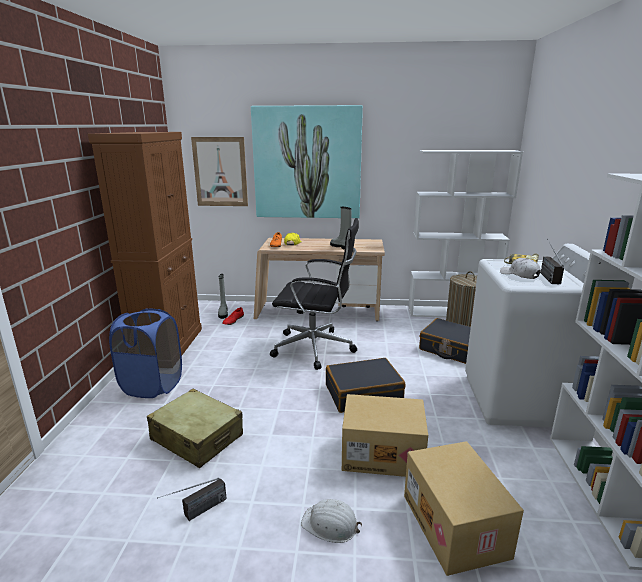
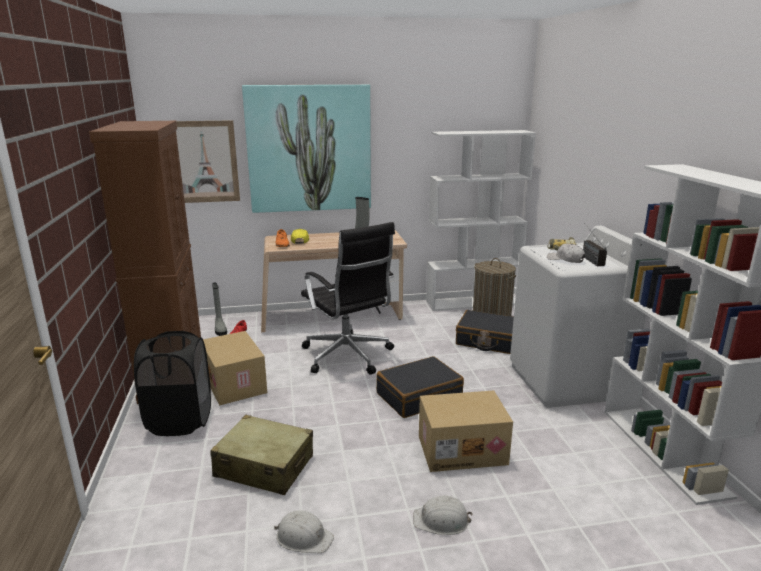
camera: 15 degrees left, 0 degrees up
(152, 385) = (180, 421): blue laundry basket -> black laundry basket
(196, 513) = (303, 537): radio -> white hard hat
(316, 348) = (348, 356): black office chair -> black office chair turned 60 degrees clockwise
(456, 525) = (552, 499): cardboard box -> cardboard box (236, 384)

